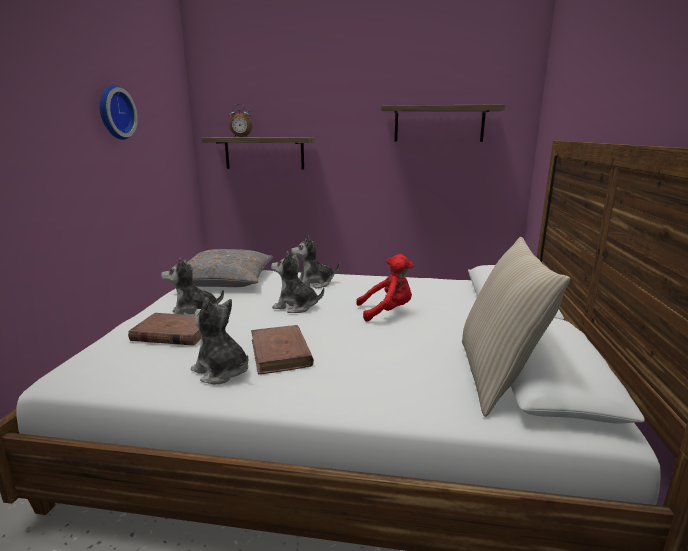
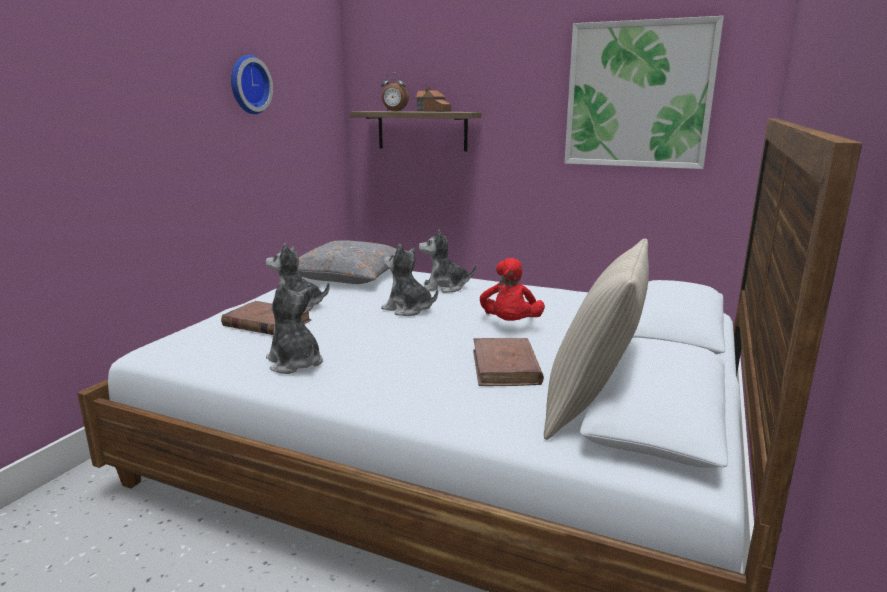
camera: 15 degrees right, 0 degrees up
(274, 137) = (432, 111): none -> toy house
(280, 353) = (363, 353): brown book -> brown book (505, 367)
(387, 312) = (510, 324): red plush toy -> red plush toy turned 90 degrees clockwise
(439, 124) = (638, 95): shelf -> picture

